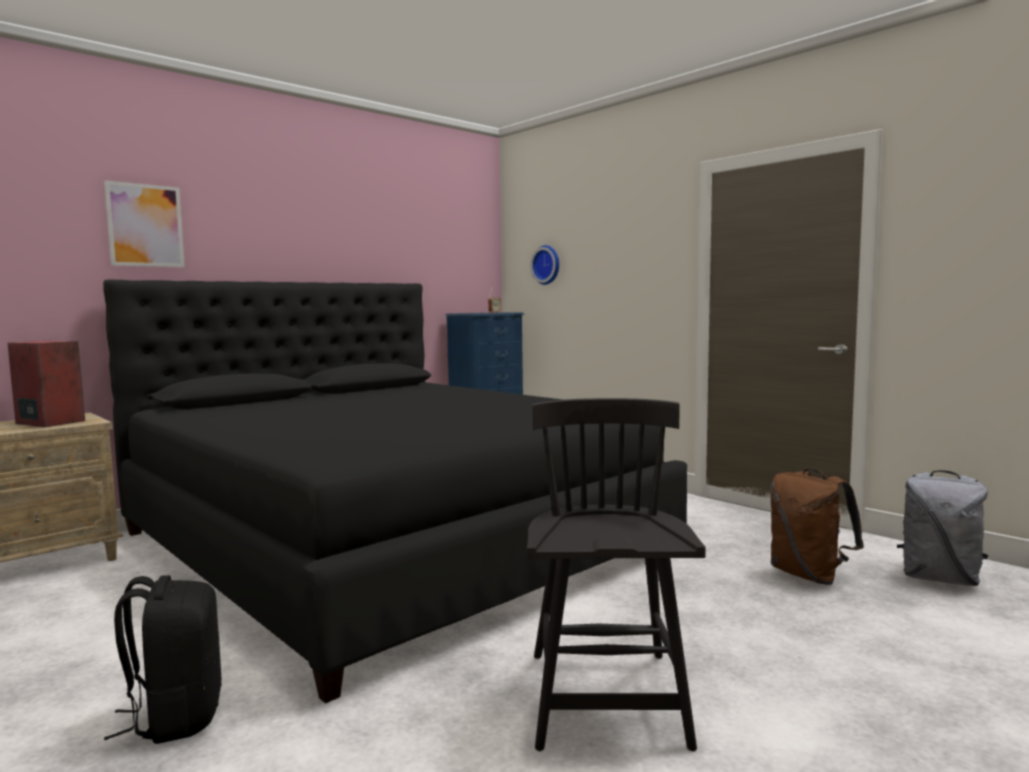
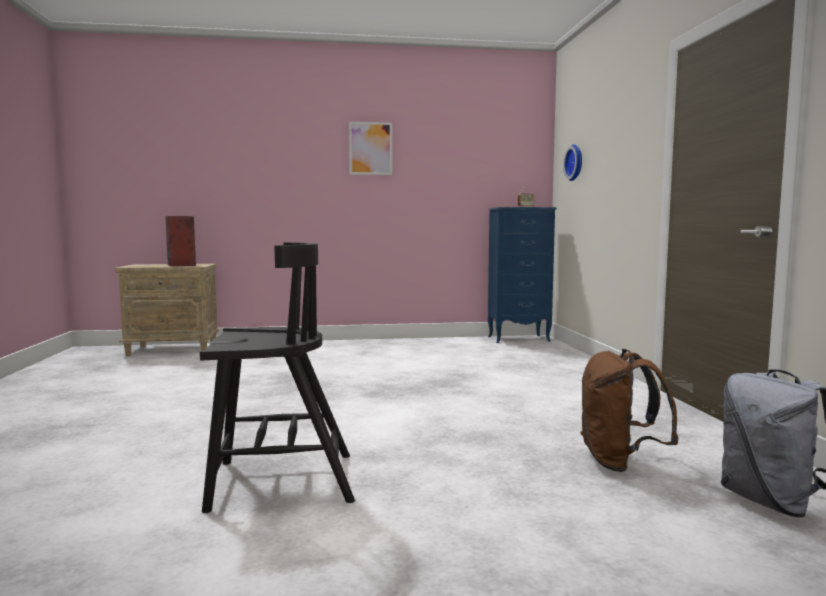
camera: 35 degrees right, 0 degrees up
(145, 225) = (254, 144): picture -> picture (370, 148)
(176, 717) = (94, 422): black backpack -> none
(390, 541) = (350, 371): black bed -> none
(606, 700) = (279, 481): black chair -> black chair turned 45 degrees clockwise

